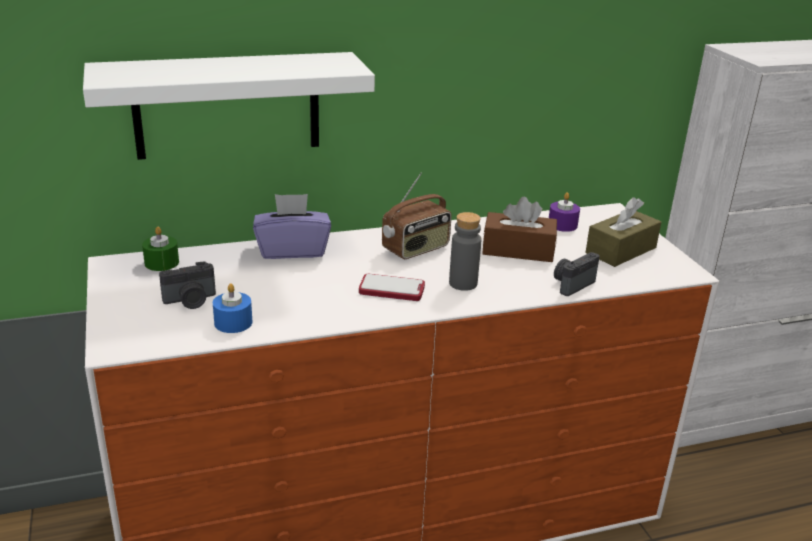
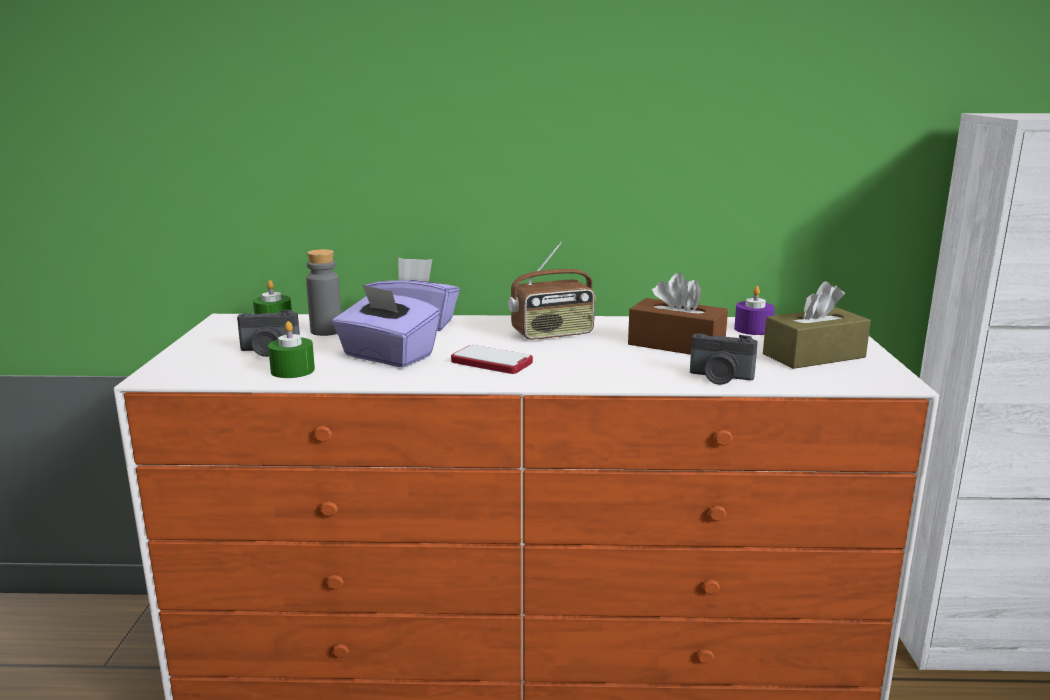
camera: 20 degrees right, 10 degrees down
(227, 105) = (359, 160): white shelf -> none
(233, 322) = (292, 370): blue candle -> green candle
(301, 294) = (387, 356): none -> purple tissue box
(463, 283) = (581, 365): grey bottle -> grey bottle (326, 331)
(571, 284) = (720, 378): camera -> camera turned 135 degrees counterclockwise

